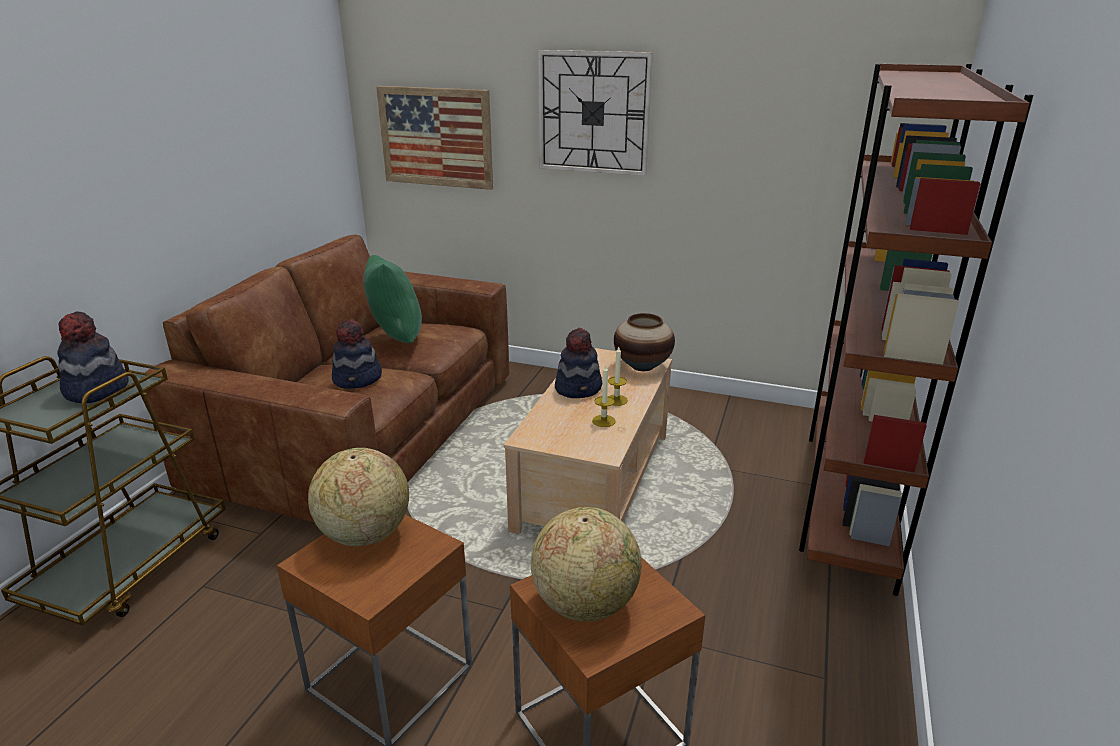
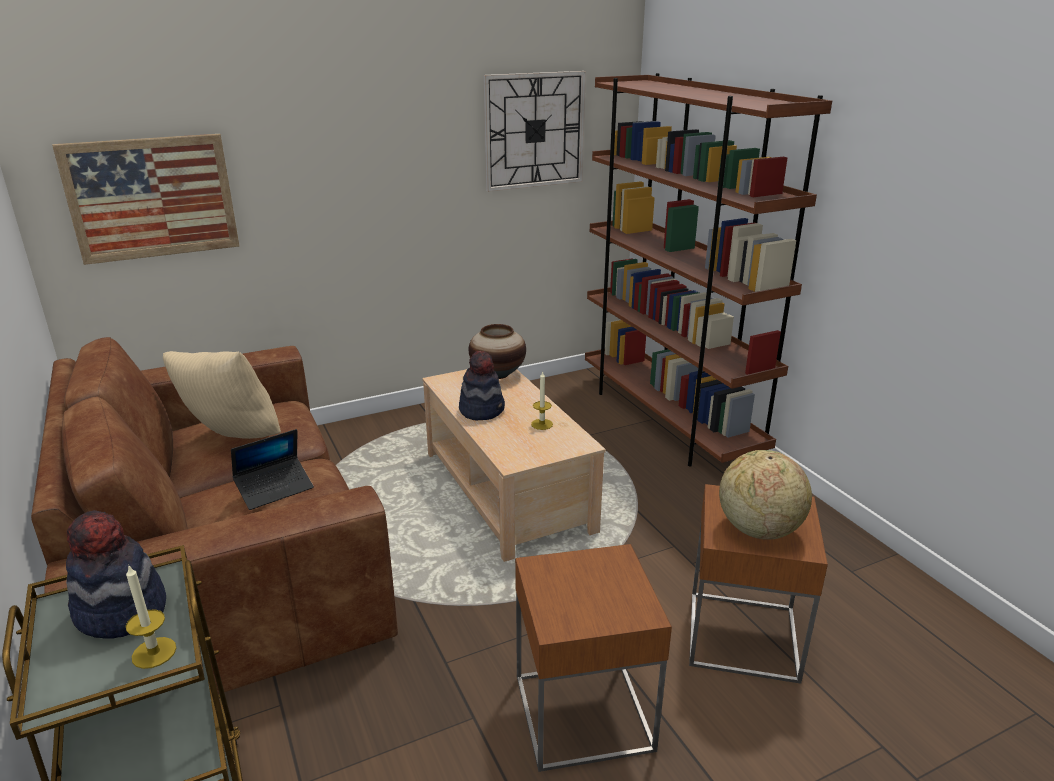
camera: 45 degrees left, 0 degrees up
(358, 379) = (275, 489): hat -> laptop
(364, 534) = (558, 583): globe -> none
(395, 338) = (231, 440): green pillow -> beige pillow
(593, 113) = (347, 145): wall clock -> wall clock (534, 131)
(616, 400) = (524, 406): candle -> candle (154, 652)

